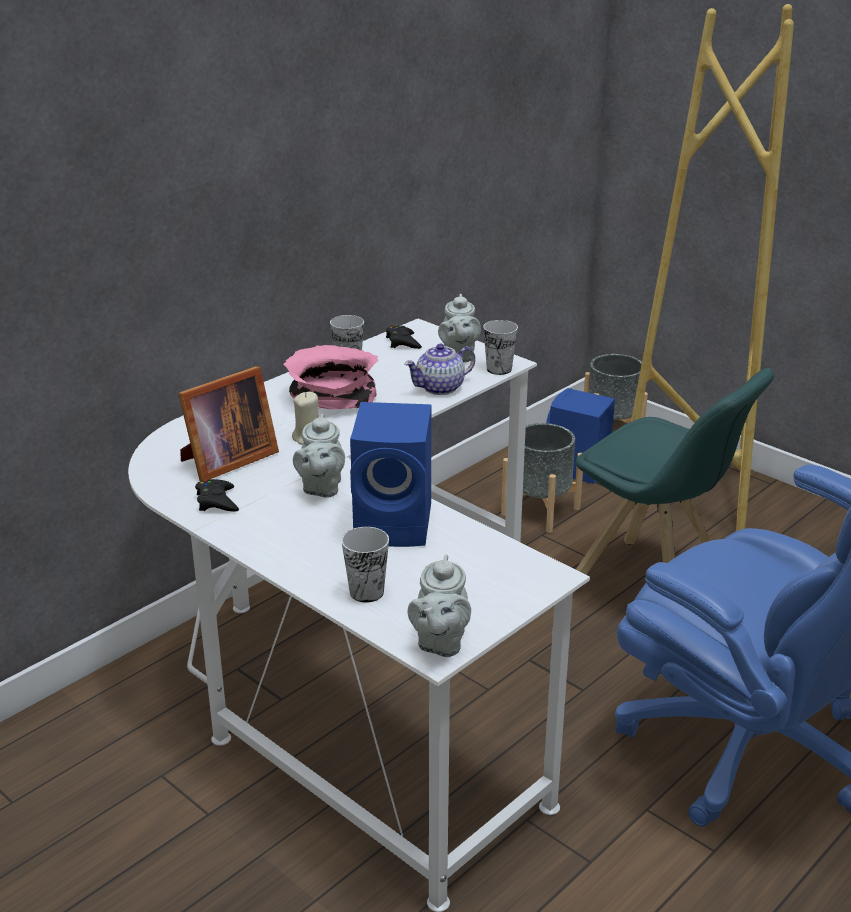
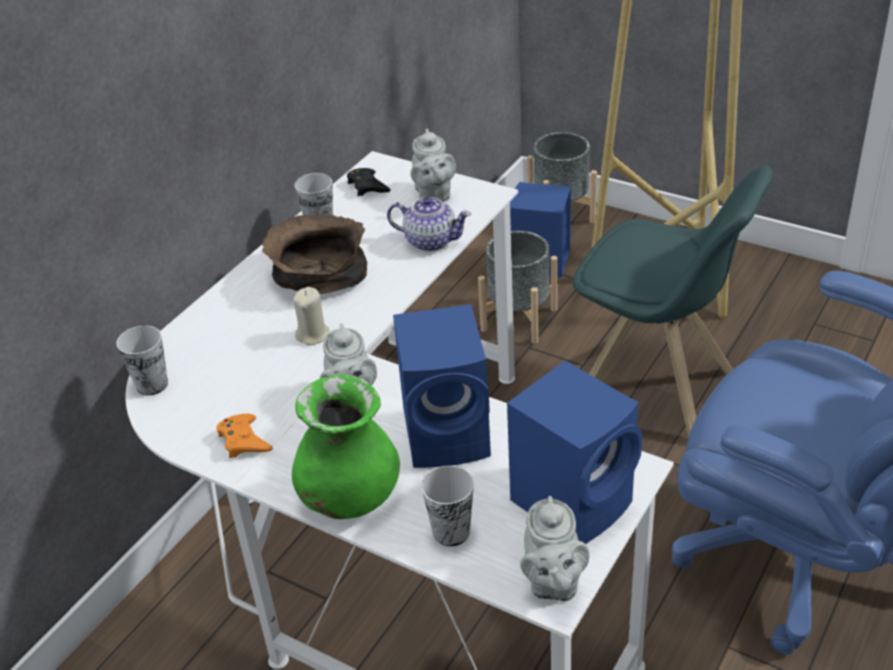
camera: 10 degrees left, 10 degrees up
(217, 501) = (244, 441): black game controller -> orange game controller
(225, 461) = (233, 383): picture frame -> none
(289, 554) = (350, 497): none -> green vase
(330, 398) = (317, 275): pink bowl -> brown bowl
(441, 388) = (430, 241): teapot -> teapot turned 120 degrees counterclockwise
(487, 588) = (575, 500): none -> blue speaker
(499, 369) = (482, 205): cup -> cup (152, 384)

